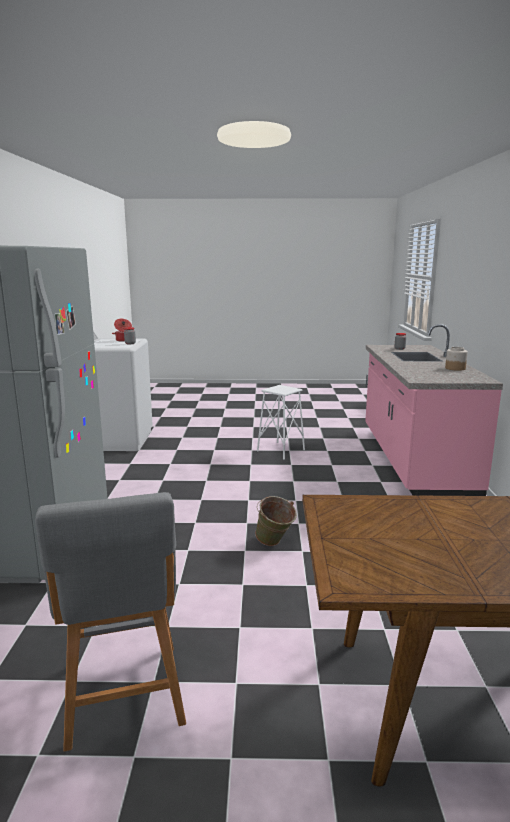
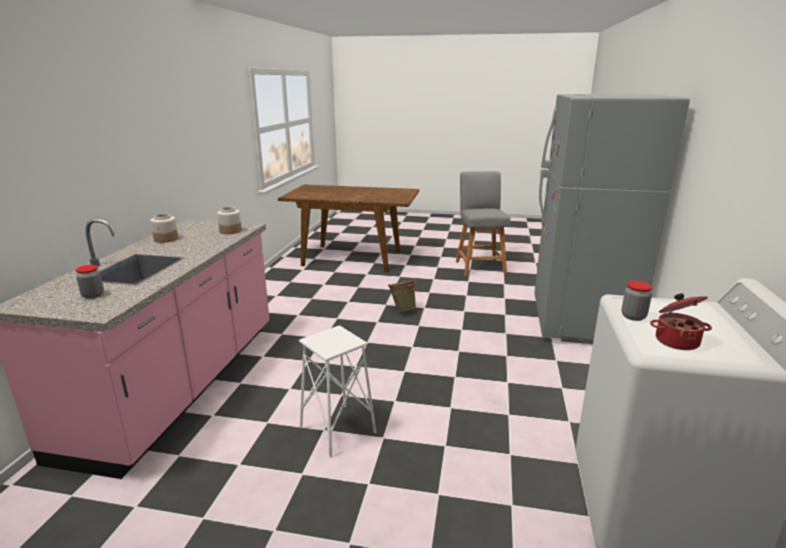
camera: 170 degrees left, 5 degrees up
(422, 375) = (231, 231): none -> jar

